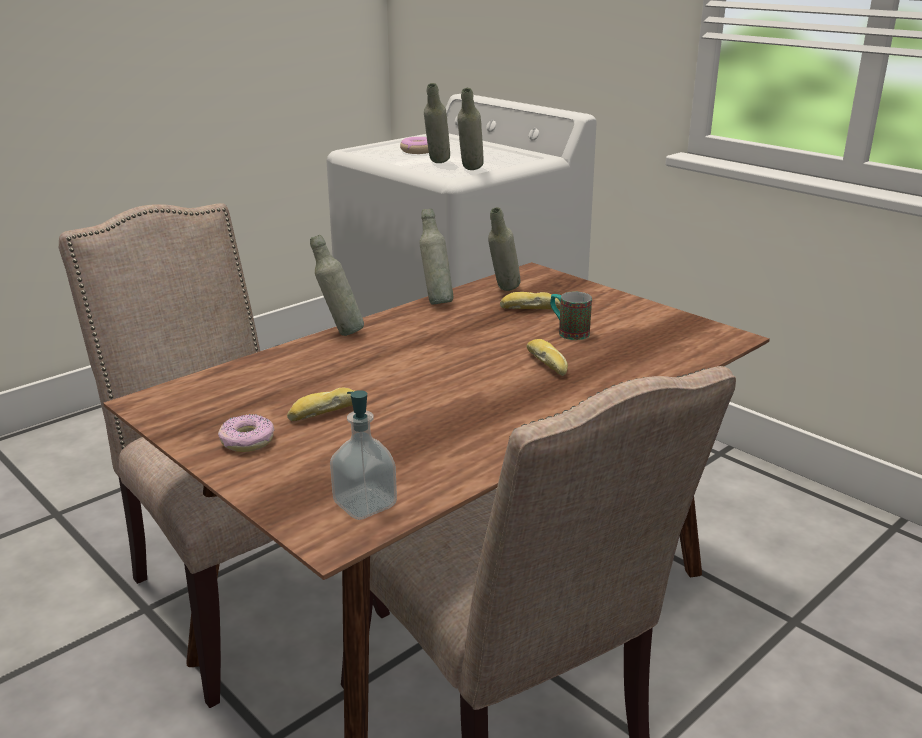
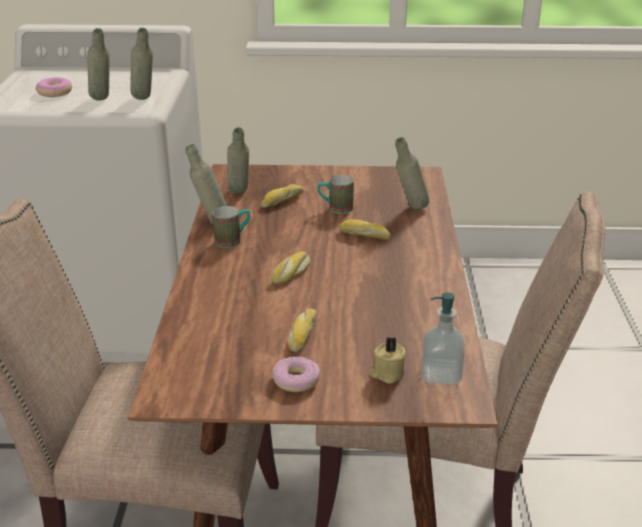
camera: 45 degrees left, 5 degrees up
(323, 477) = (387, 373): none -> beige candle
(340, 333) = (192, 275): grey bottle -> grey bottle (410, 209)
(417, 365) = (292, 273): none -> bread
(424, 321) = (233, 240): none -> mug

